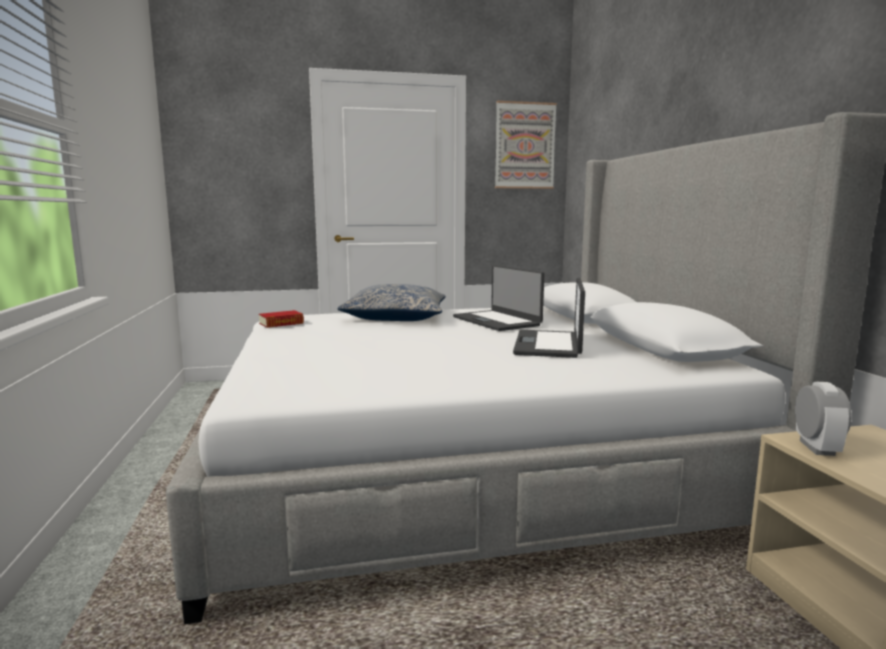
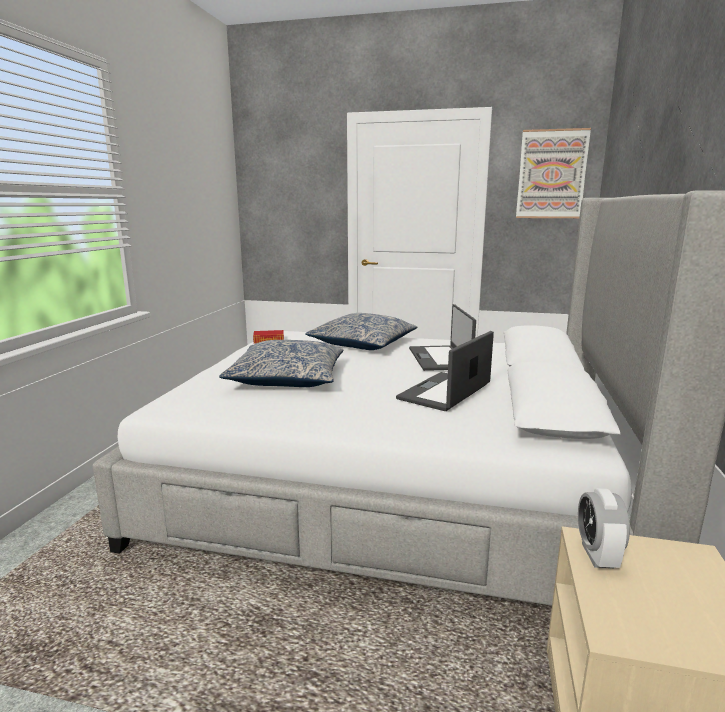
camera: 25 degrees right, 5 degrees up
(364, 352) = (287, 378): none -> pillow
(816, 448) = (597, 555): alarm clock -> alarm clock turned 150 degrees clockwise

